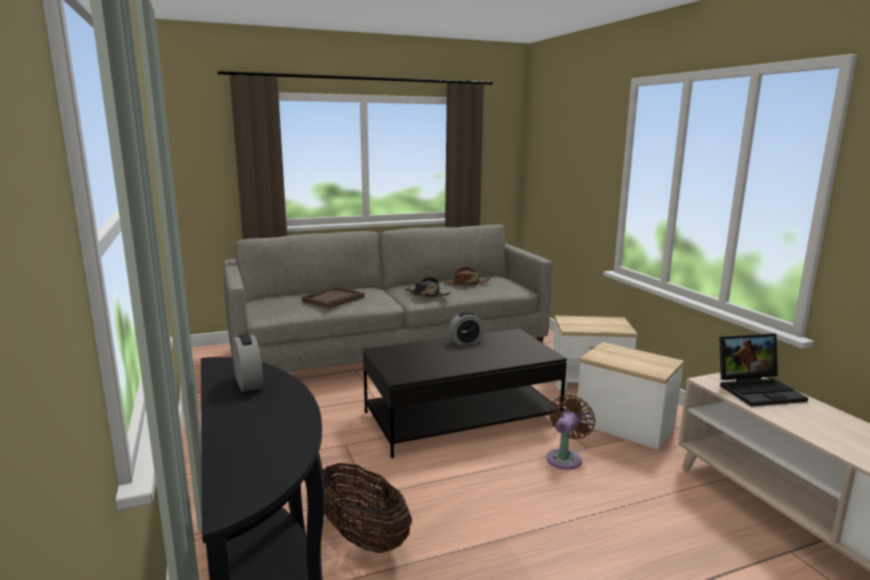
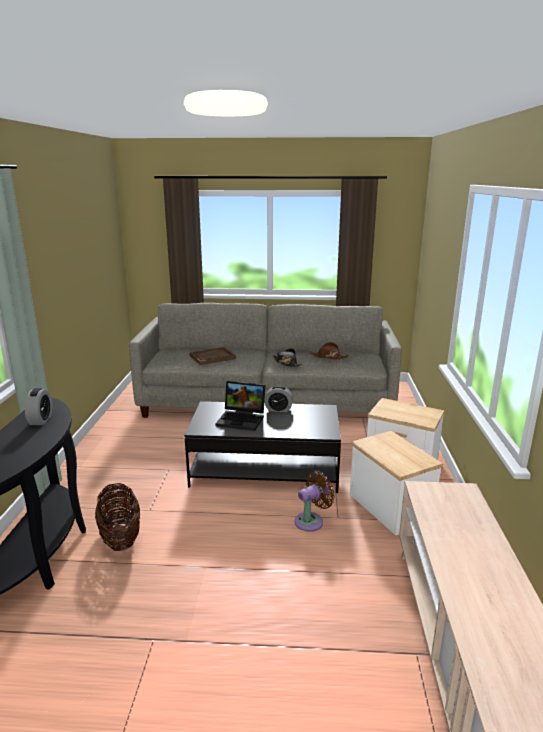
camera: 25 degrees right, 5 degrees up
(758, 390) = (456, 507): laptop -> laptop (242, 419)

